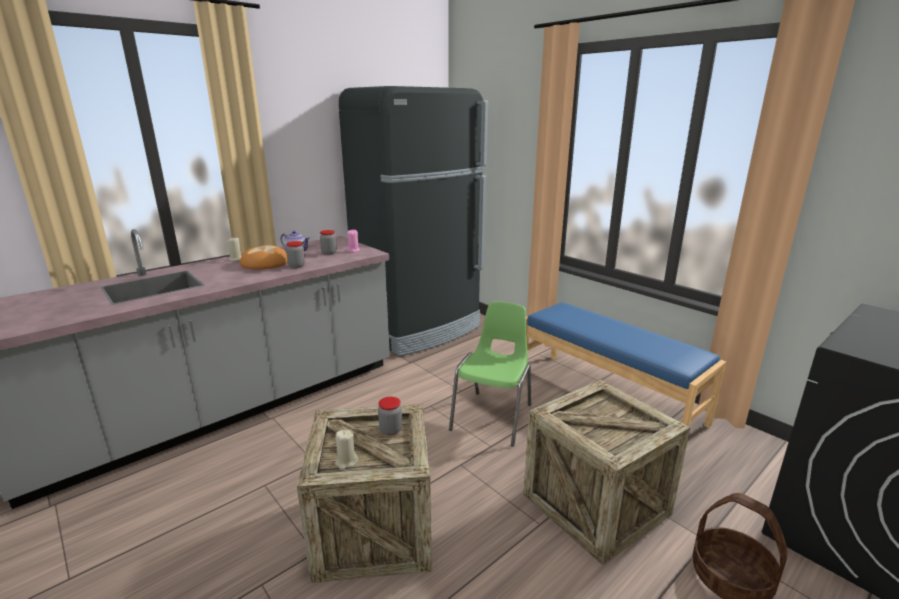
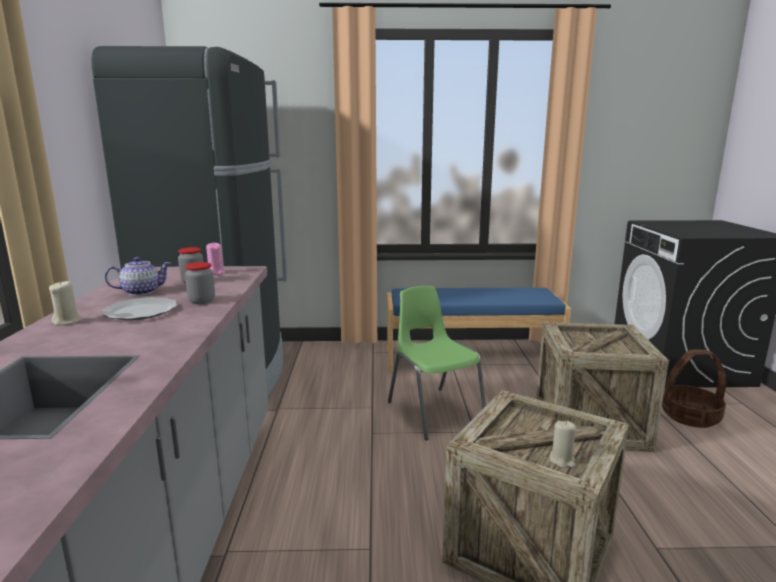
camera: 50 degrees left, 5 degrees down
(264, 263) = (140, 312): bread -> plate
(391, 430) = (525, 420): jar -> none

